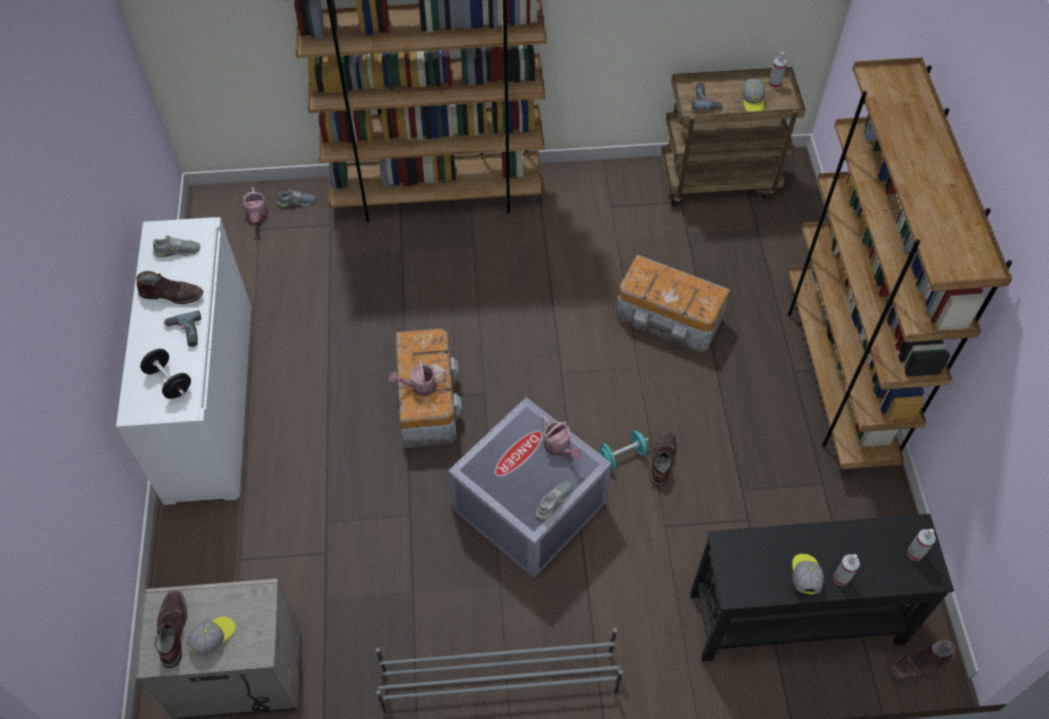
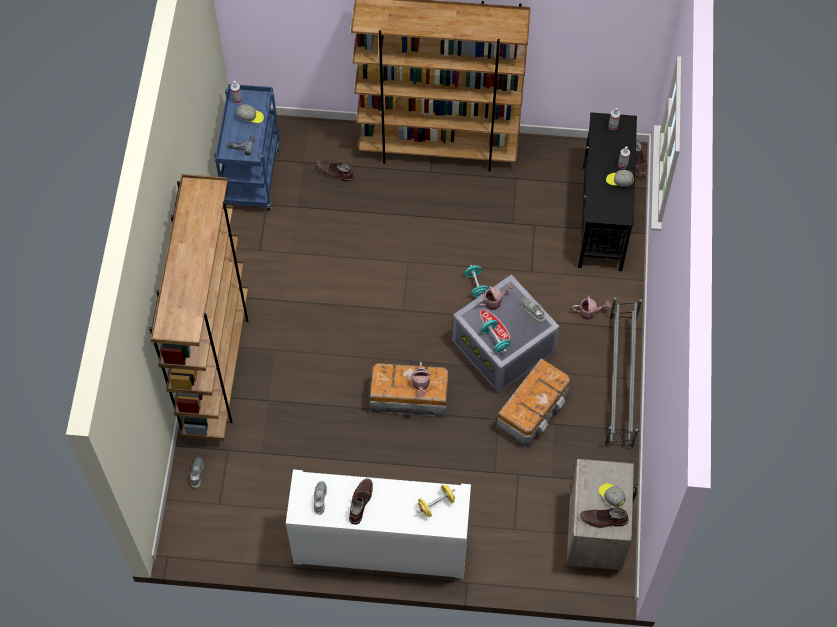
camera: 80 degrees left, 5 degrees up
(169, 381) = (436, 504): black dumbbell -> yellow dumbbell
(184, 333) = (396, 494): power drill -> none
(257, 216) = (204, 504): watering can -> watering can (590, 312)
(492, 457) = (495, 340): none -> turquoise dumbbell
(662, 460) = (483, 263): brown boot -> brown boot (335, 172)
(669, 319) = (372, 234): storage box -> storage box (533, 410)
(719, 180) = (251, 175): brown cart -> blue cart

